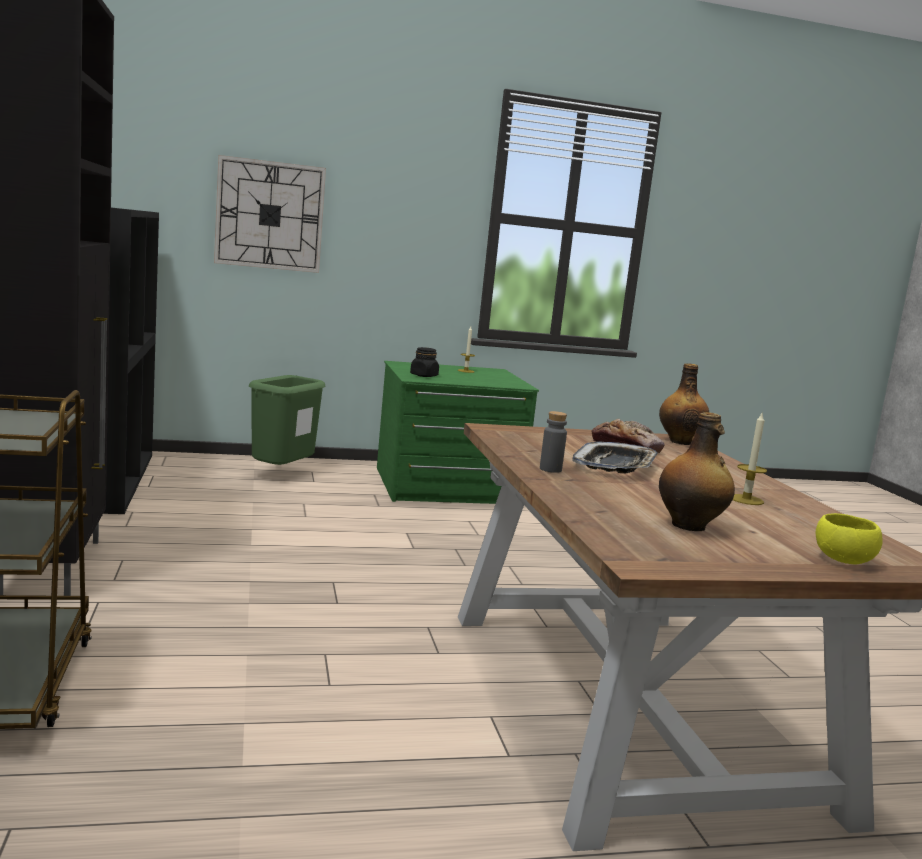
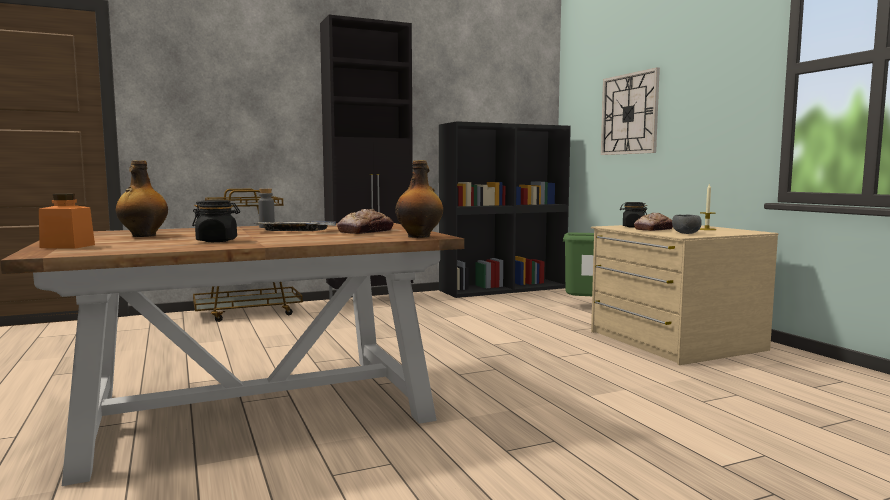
camera: 80 degrees right, 5 degrees down
(447, 487) = (673, 341): green dresser -> beige dresser
(458, 378) = (654, 229): none -> bread
(501, 381) = (685, 233): none -> grey bowl
(746, 500) = (217, 241): candle -> black jar
(841, 559) = (67, 246): yellow bowl -> orange jar

